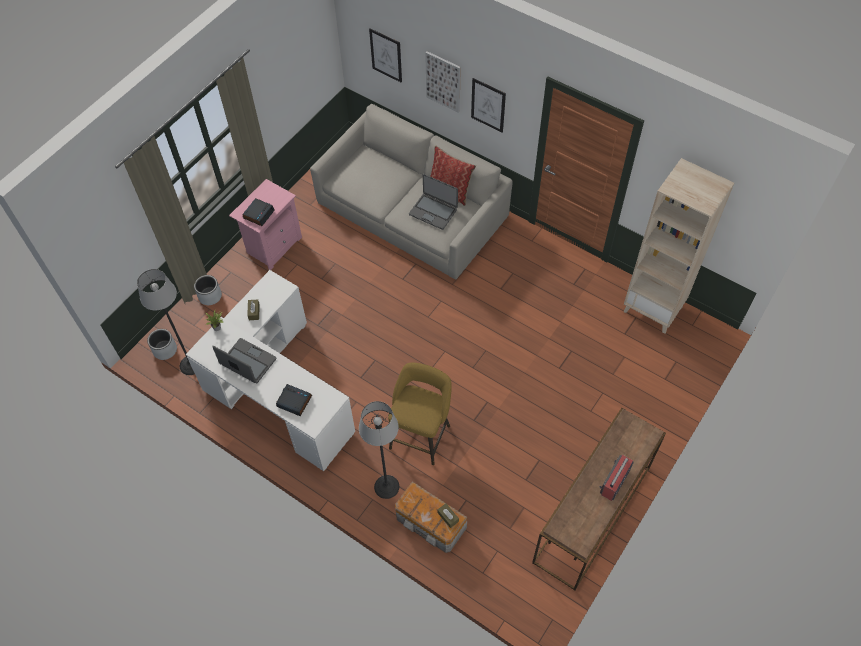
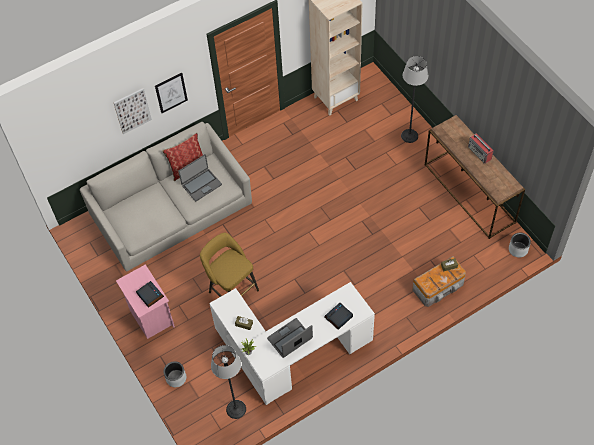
camera: 65 degrees left, 0 degrees up
(165, 350) = (212, 425): grey planter -> grey planter (518, 249)
(386, 55) = (80, 137): picture -> none
(386, 486) = (400, 305): floor lamp -> floor lamp (409, 136)
(421, 434) = (369, 270): yellow stool -> yellow stool (231, 289)

